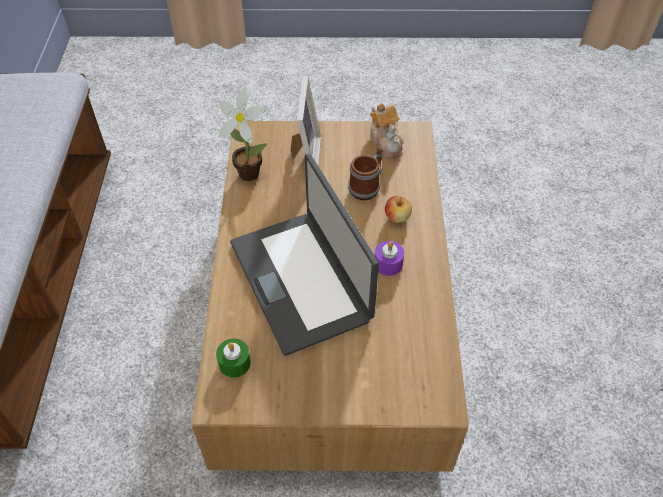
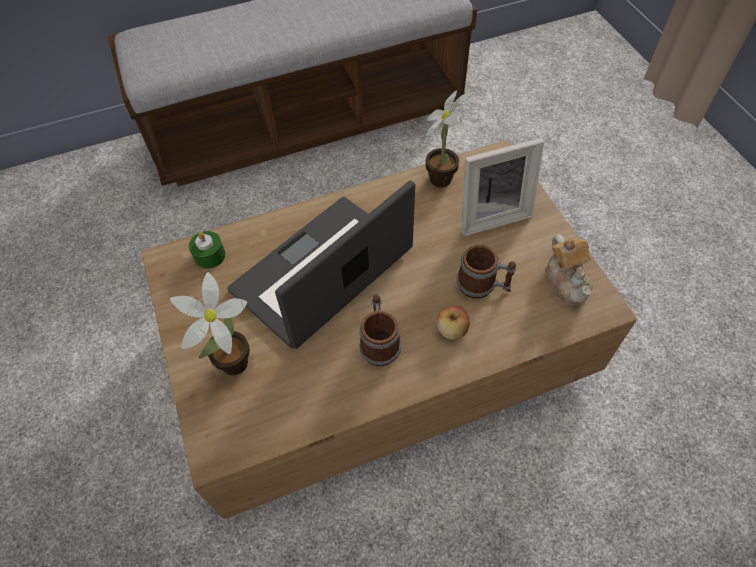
camera: 70 degrees right, 5 degrees up
(366, 373) = (231, 367): none -> potted plant
(386, 142) = (566, 281): teapot -> teapot turned 60 degrees counterclockwise
(388, 264) = (379, 342): purple candle -> mug

